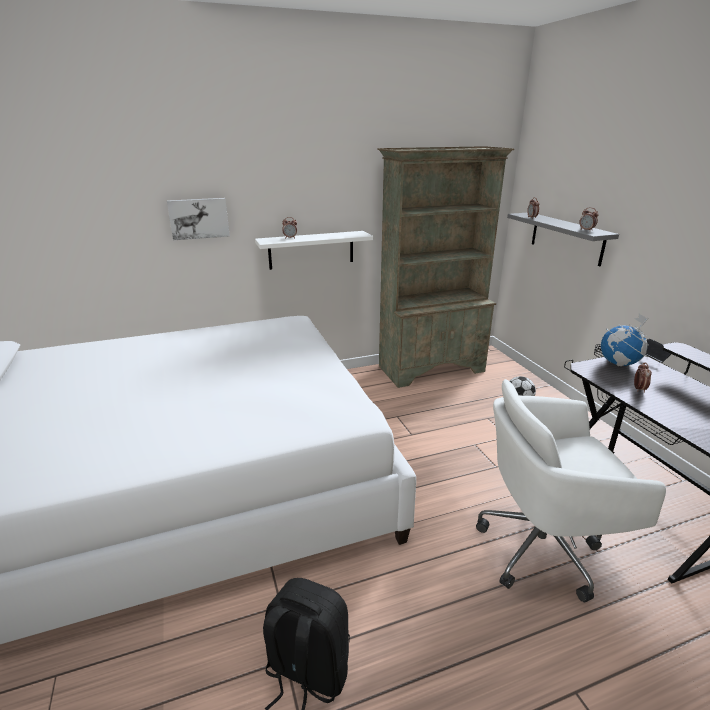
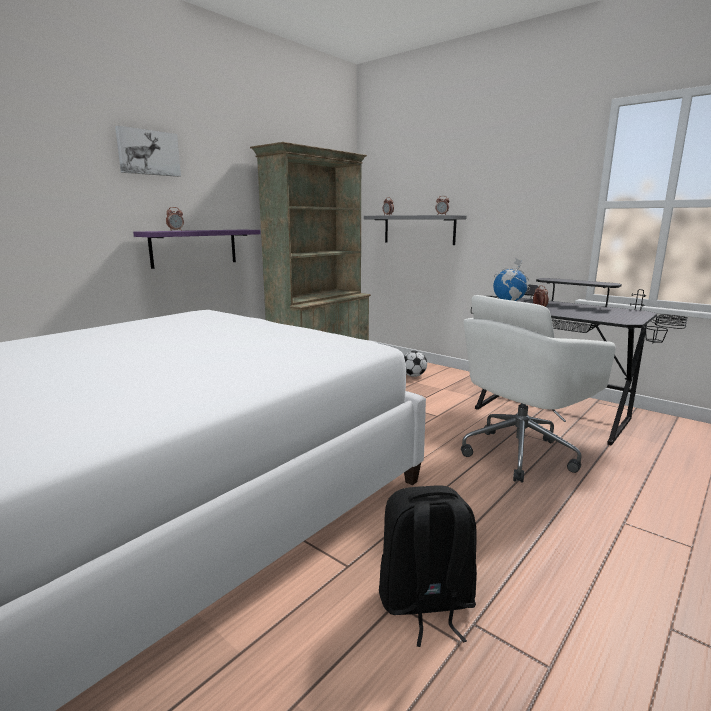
camera: 30 degrees left, 10 degrees down
(198, 218) = (65, 202): picture -> picture (148, 152)
(311, 250) = (194, 247): white shelf -> purple shelf

